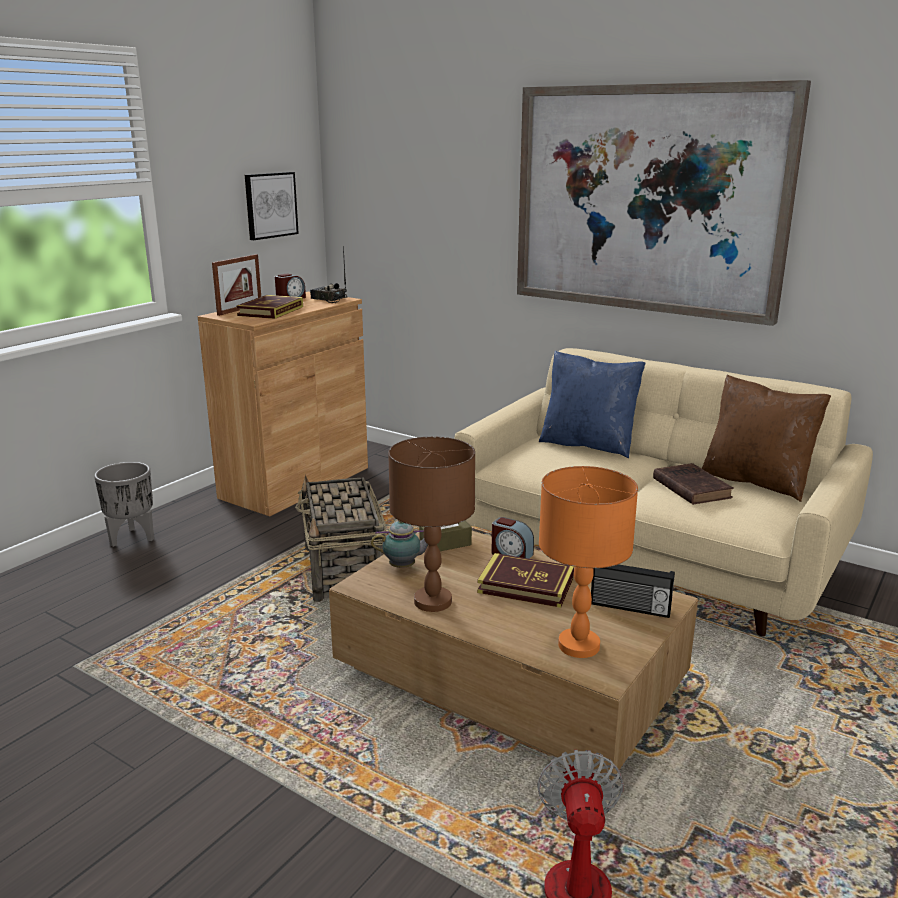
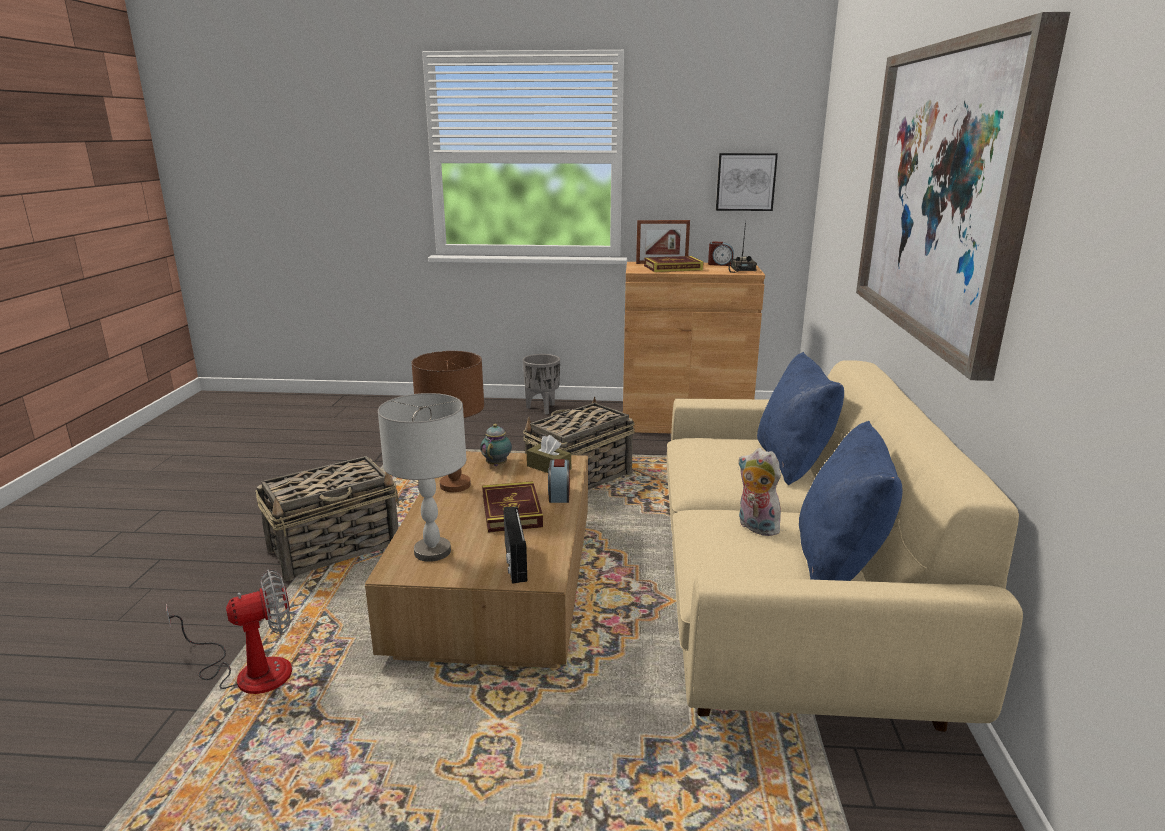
camera: 60 degrees right, 0 degrees up
(316, 779) = (336, 548): none -> basket
(404, 567) = (497, 464): teapot -> teapot turned 135 degrees counterclockwise
(579, 646) = (432, 552): orange table lamp -> grey table lamp
(690, 487) = (755, 527): brown book -> plush toy
(756, 481) = (839, 564): brown pillow -> blue pillow

